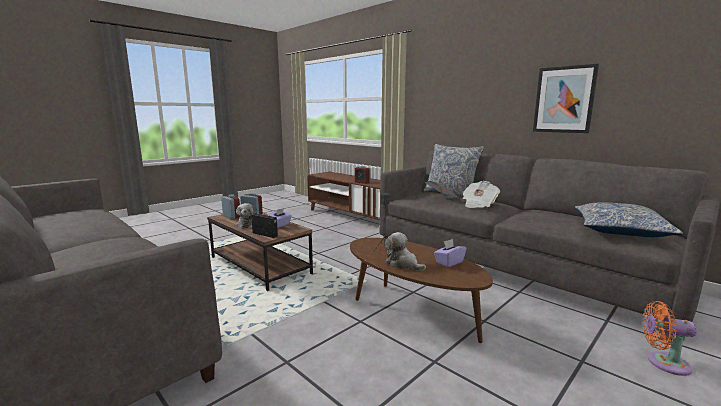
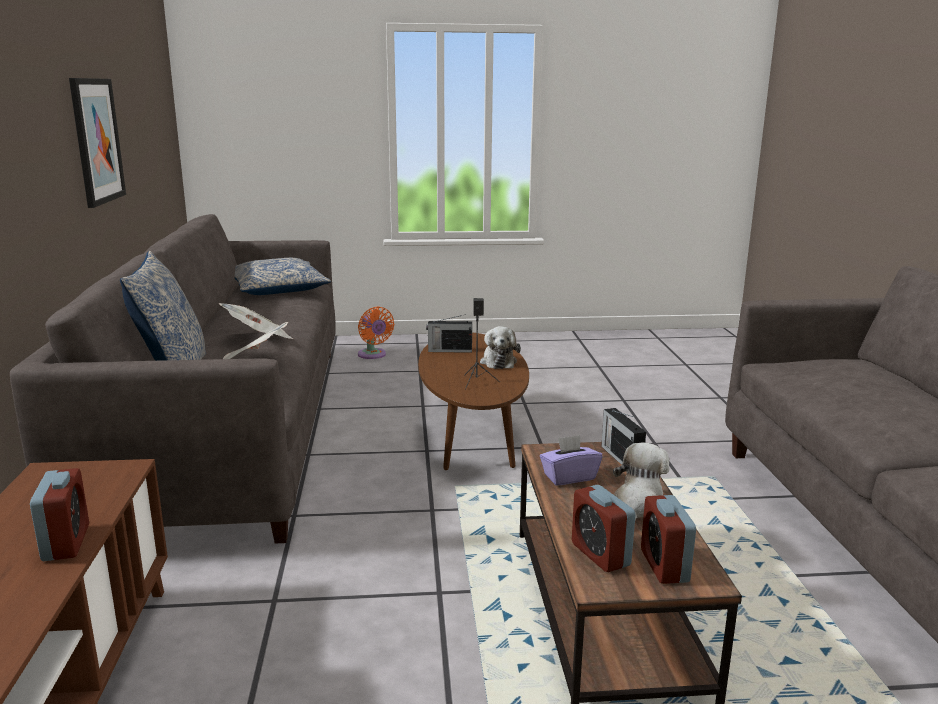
camera: 140 degrees left, 5 degrees up
(449, 262) = (449, 350): purple tissue box -> radio

